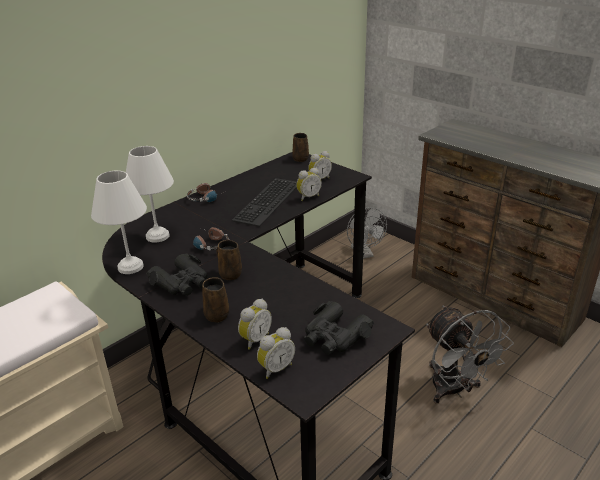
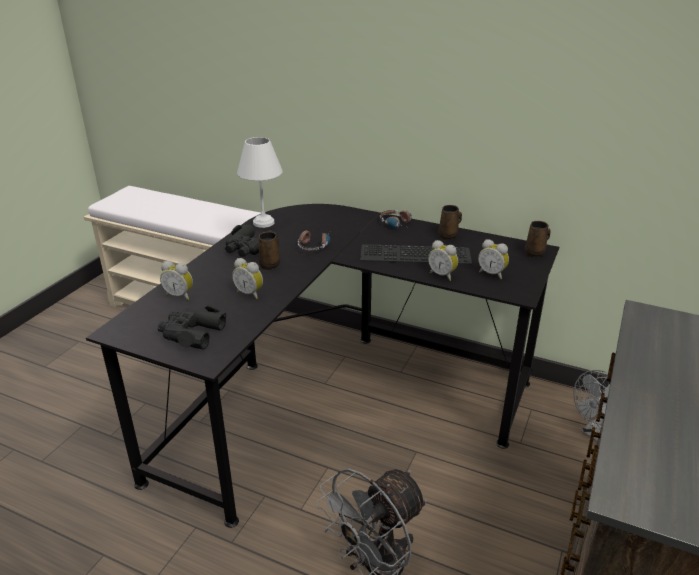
camera: 70 degrees right, 0 degrees up
(157, 235) = (316, 220): white table lamp -> none
(216, 314) = (209, 272): brown mug -> brown mug (448, 236)
(275, 368) = (144, 312): alarm clock -> alarm clock (250, 293)

